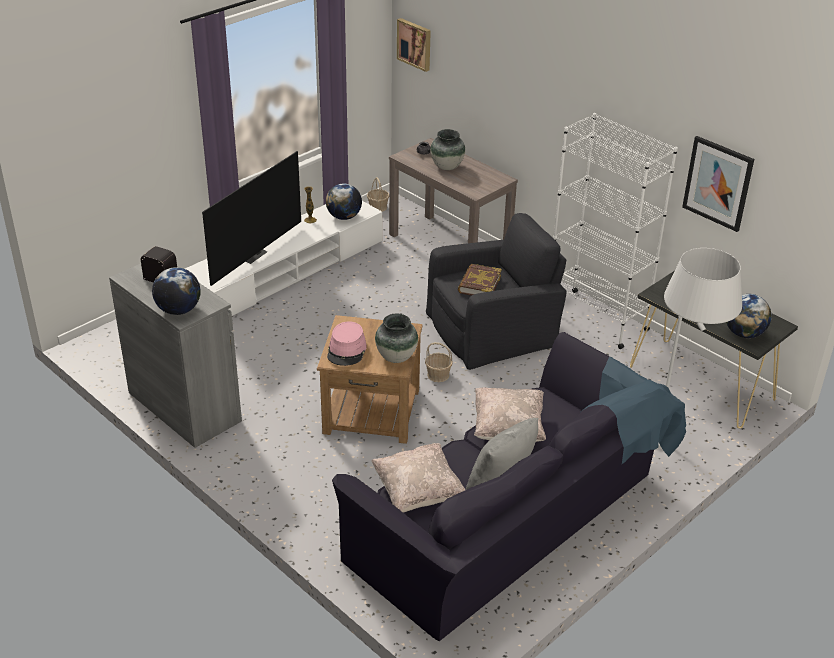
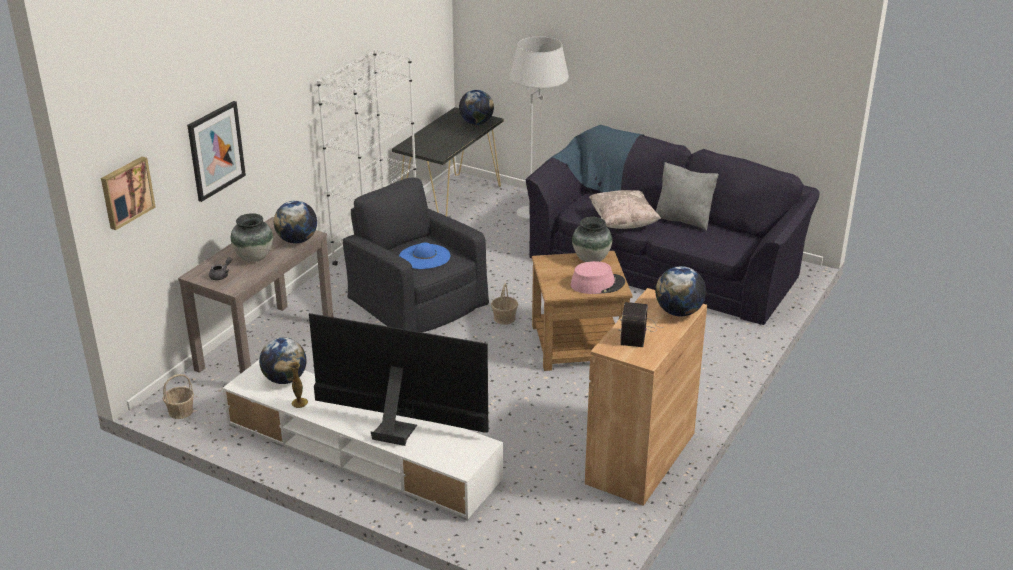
camera: 105 degrees left, 5 degrees down
(184, 407) = (640, 458): grey cabinet -> brown cabinet
(418, 492) = (723, 248): beige pillow -> none
(467, 186) = (297, 240): none -> globe
(479, 284) = (424, 256): book -> blue hat
(718, 183) = (396, 53): picture -> picture (216, 150)

